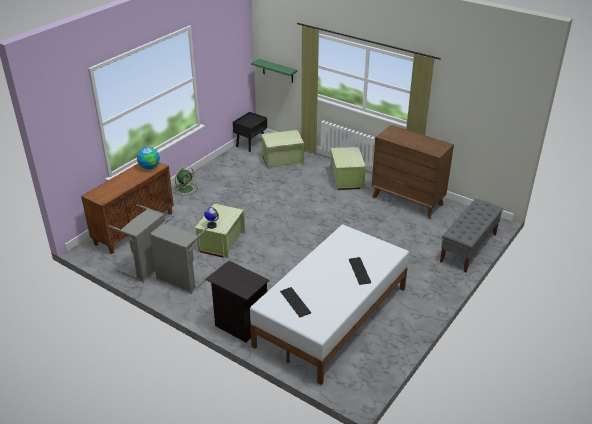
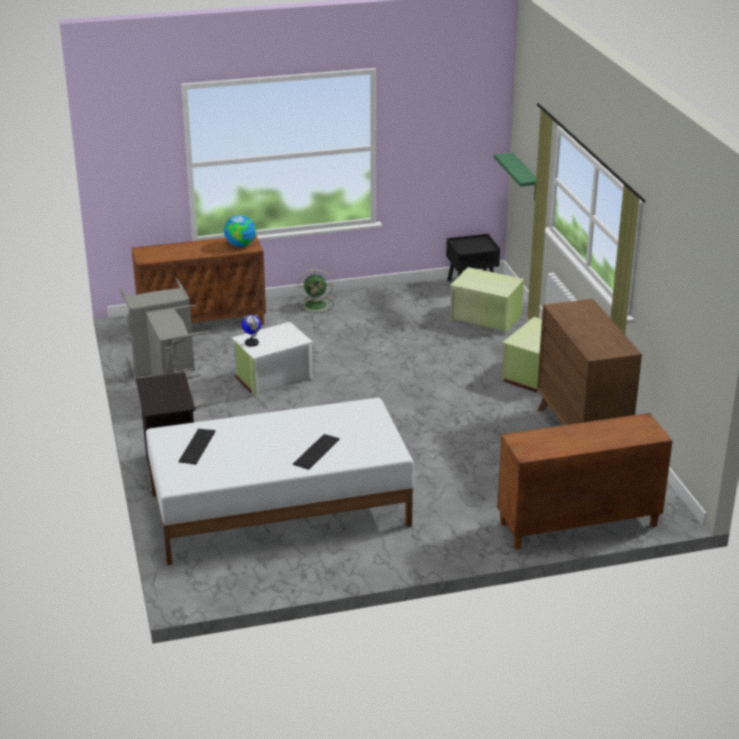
camera: 40 degrees right, 5 degrees down
(221, 242) = (273, 377): green storage box -> white storage box
(468, 248) = (577, 525): grey bench -> brown cabinet

